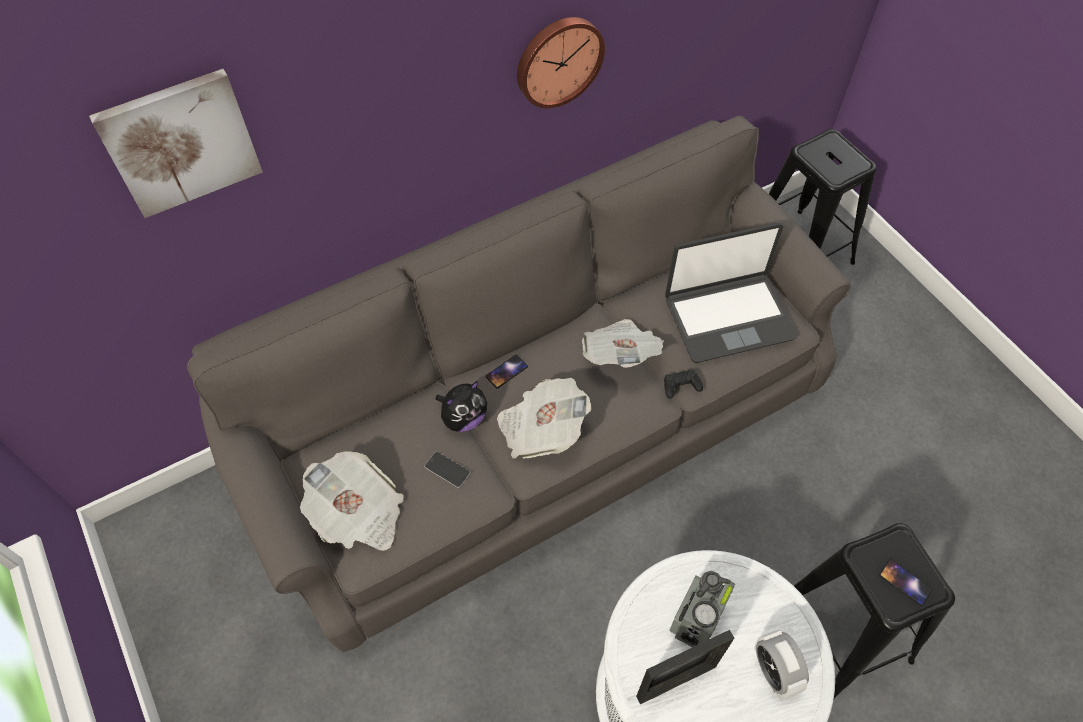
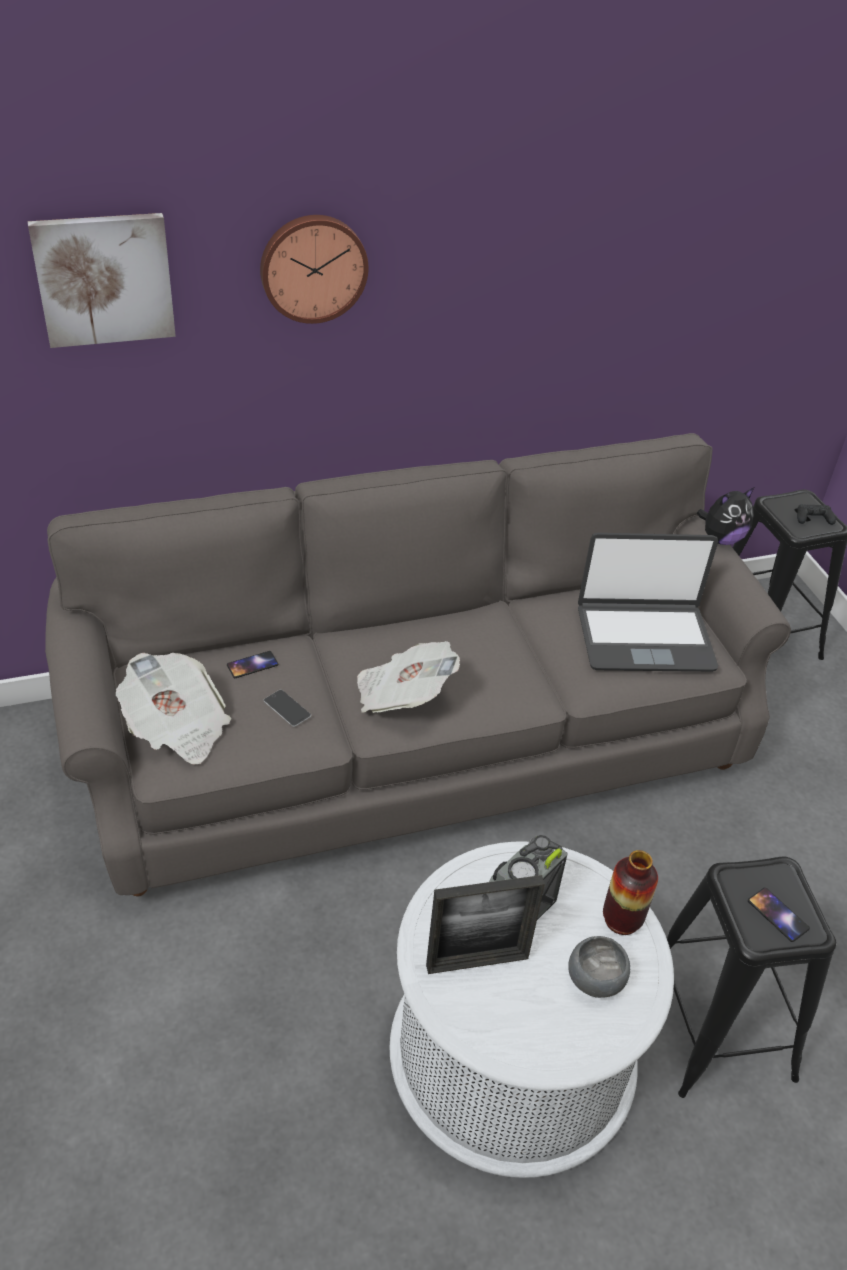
camera: 10 degrees right, 15 degrees down
(464, 418) = (322, 670): plush toy -> plush toy (721, 539)
(506, 371) = (382, 637): phone -> phone (252, 665)
(558, 60) = (500, 314): wall clock -> wall clock (313, 267)
(620, 355) = (512, 648): newspaper -> none
(681, 386) = (572, 688): black game controller -> black game controller (813, 518)
(773, 672) = (596, 981): alarm clock -> grey bowl
(779, 609) = (621, 920): none -> vase

